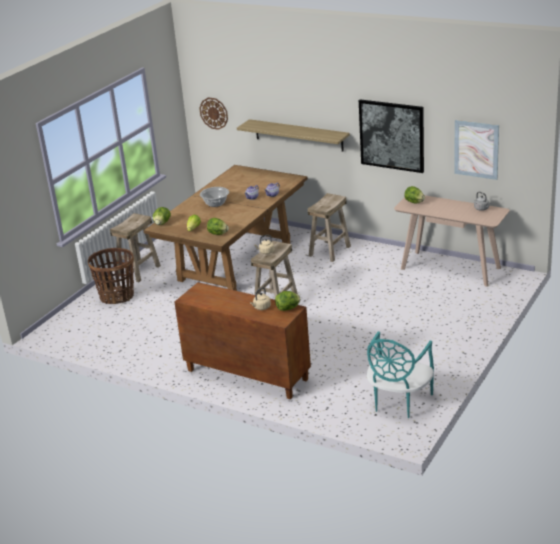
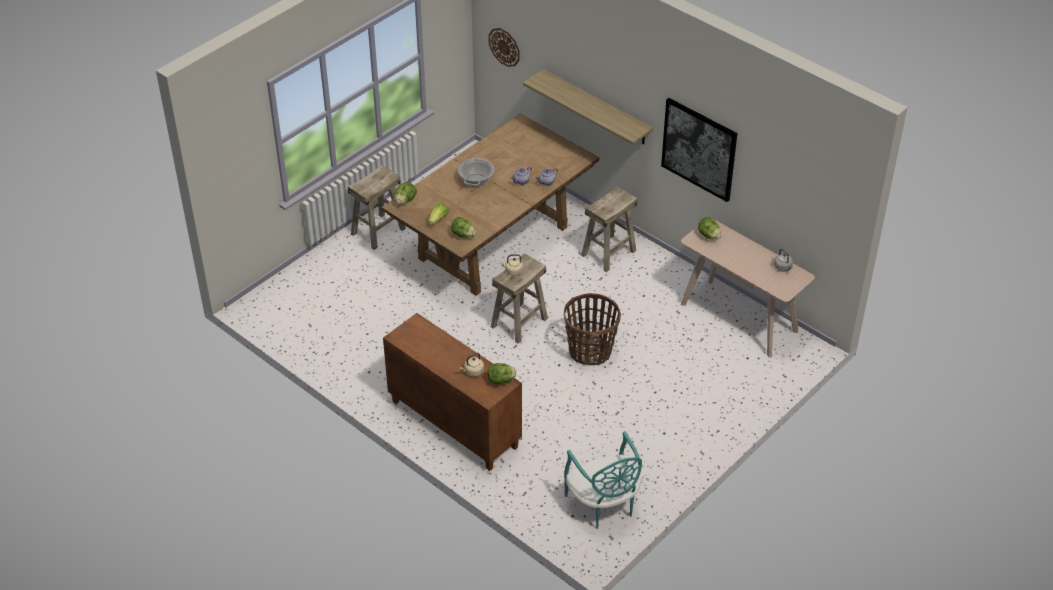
camera: 10 degrees right, 15 degrees up
(117, 296) = (344, 267): basket -> basket (590, 351)
(398, 402) = (603, 505): turquoise chair -> turquoise chair turned 60 degrees counterclockwise
(476, 149) = (789, 200): picture -> none

